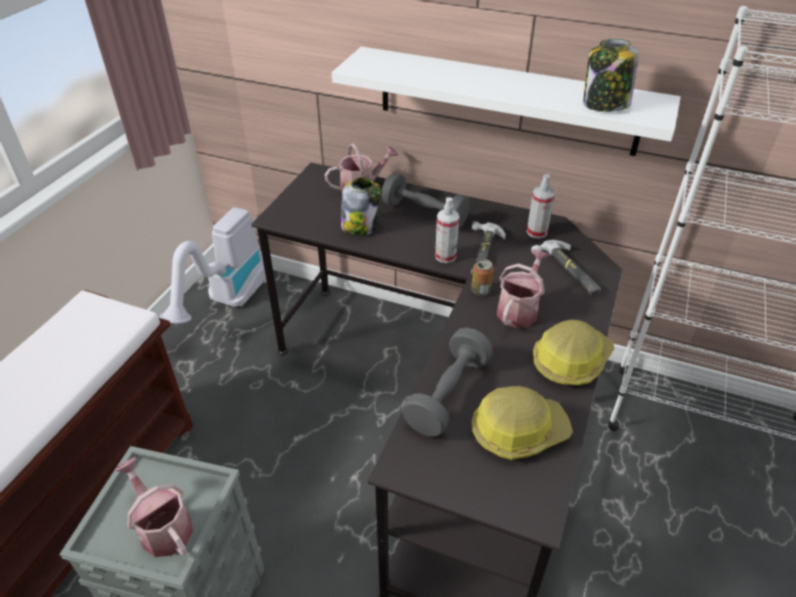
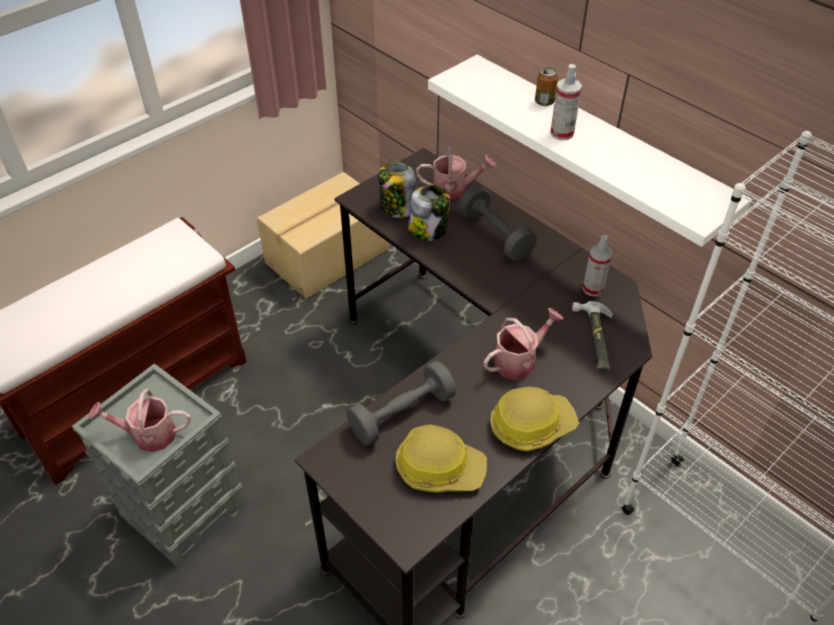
camera: 25 degrees right, 5 degrees up
(163, 527) = (148, 435): watering can -> watering can turned 75 degrees counterclockwise
(227, 302) = (328, 256): vacuum cleaner -> cardboard box
(445, 256) = (486, 285): spray bottle -> spray bottle (562, 133)
(480, 291) = (495, 330): can -> can (544, 102)
(482, 252) = (524, 292): hammer -> none
(604, 105) = (659, 188): jar -> jar (397, 208)

